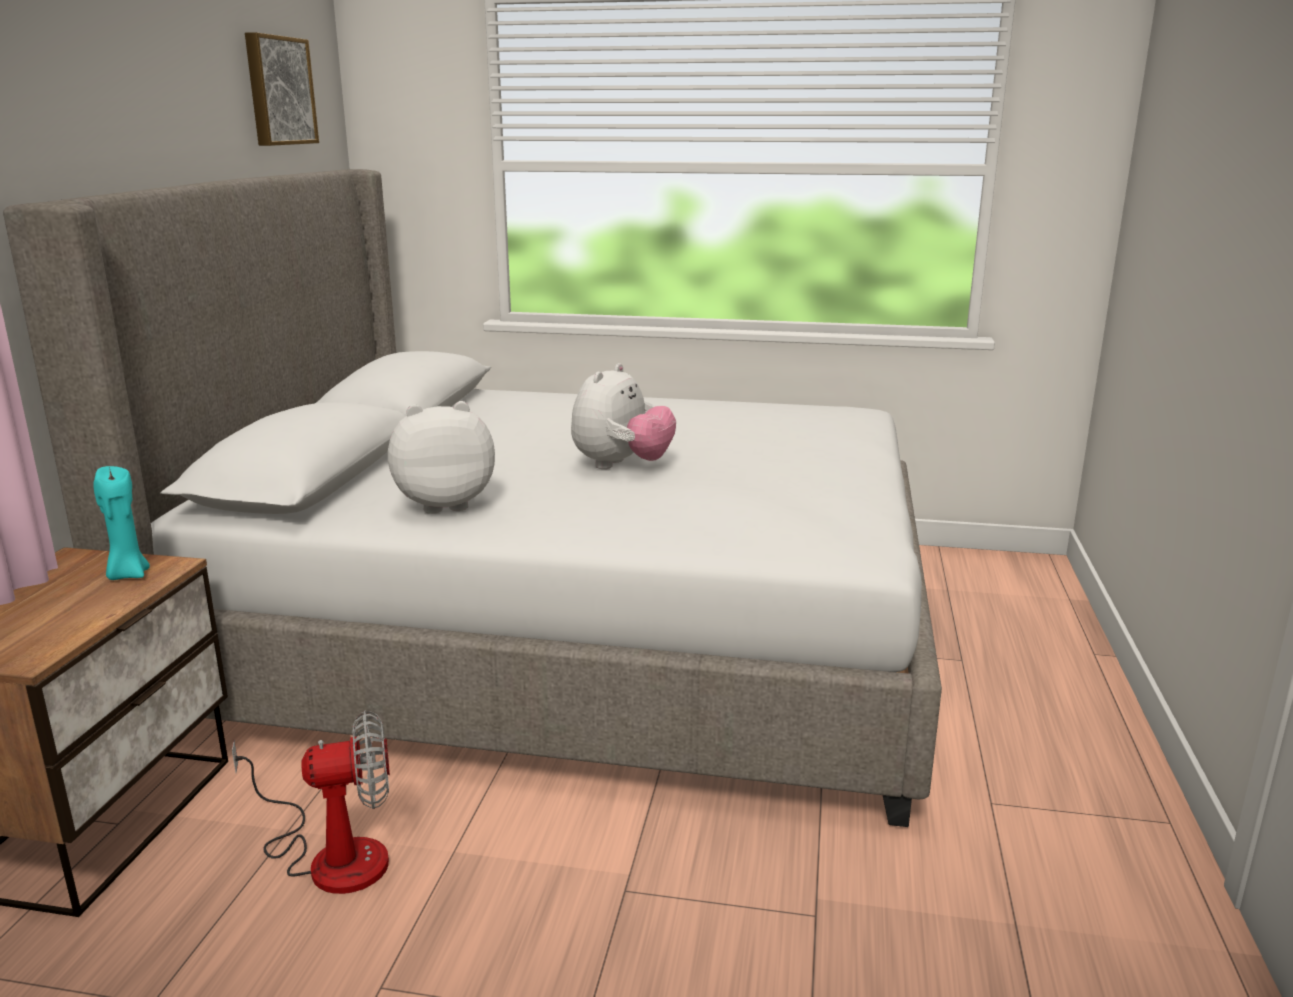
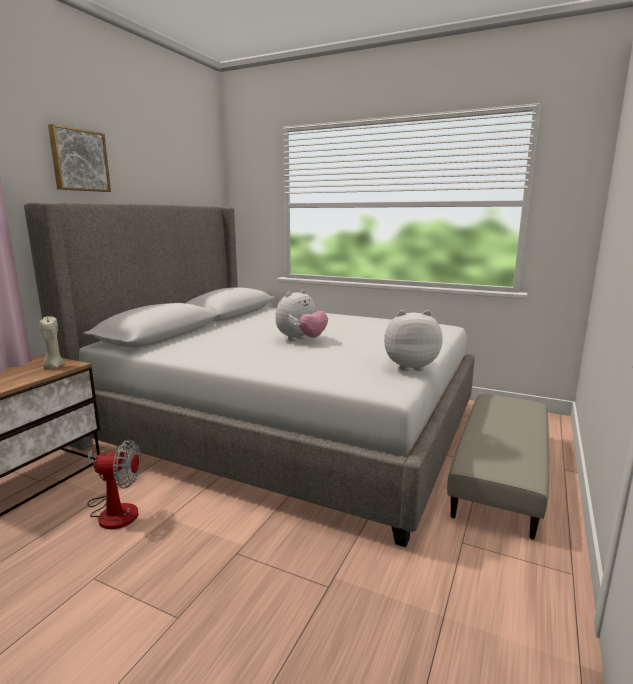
camera: 15 degrees right, 5 degrees down
(128, 575) = (54, 366): turquoise candle -> beige candle
(278, 91) = (186, 170): picture -> picture (79, 160)
(444, 504) = (205, 349): plush toy -> plush toy (409, 366)
(997, 674) = (499, 472): none -> beige ottoman

